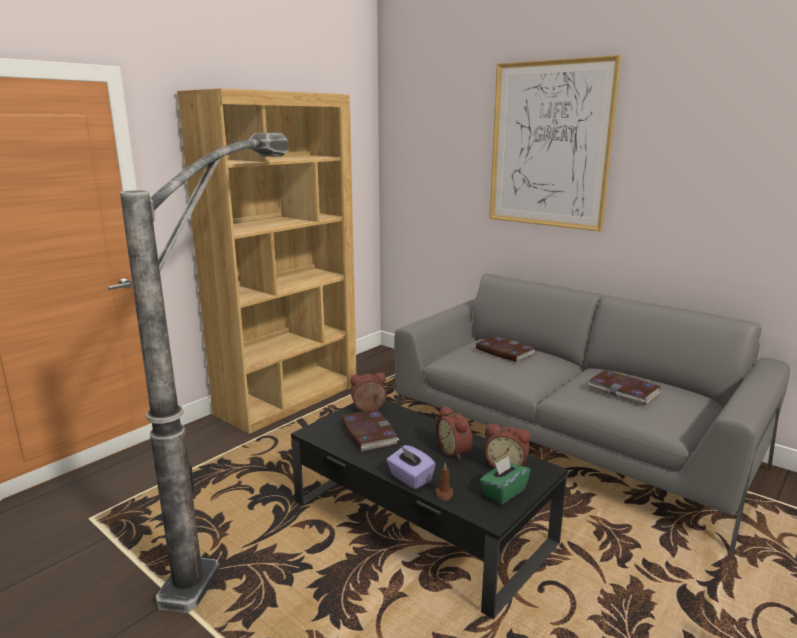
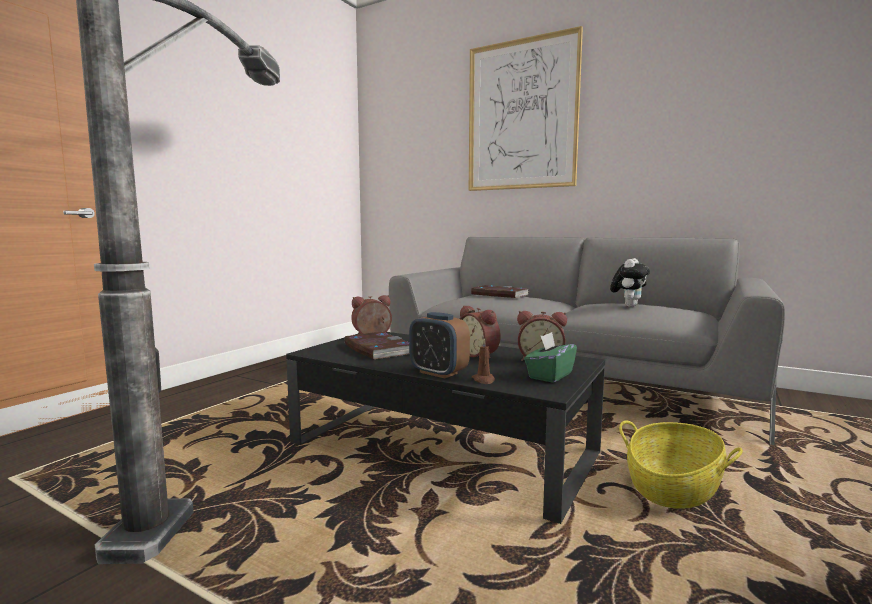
camera: 10 degrees left, 10 degrees down
(288, 399) = (274, 369): brown bookcase -> none
(410, 478) = (438, 373): purple tissue box -> alarm clock
(607, 593) = (673, 488): none -> basket
(624, 390) = (628, 306): book -> plush toy

